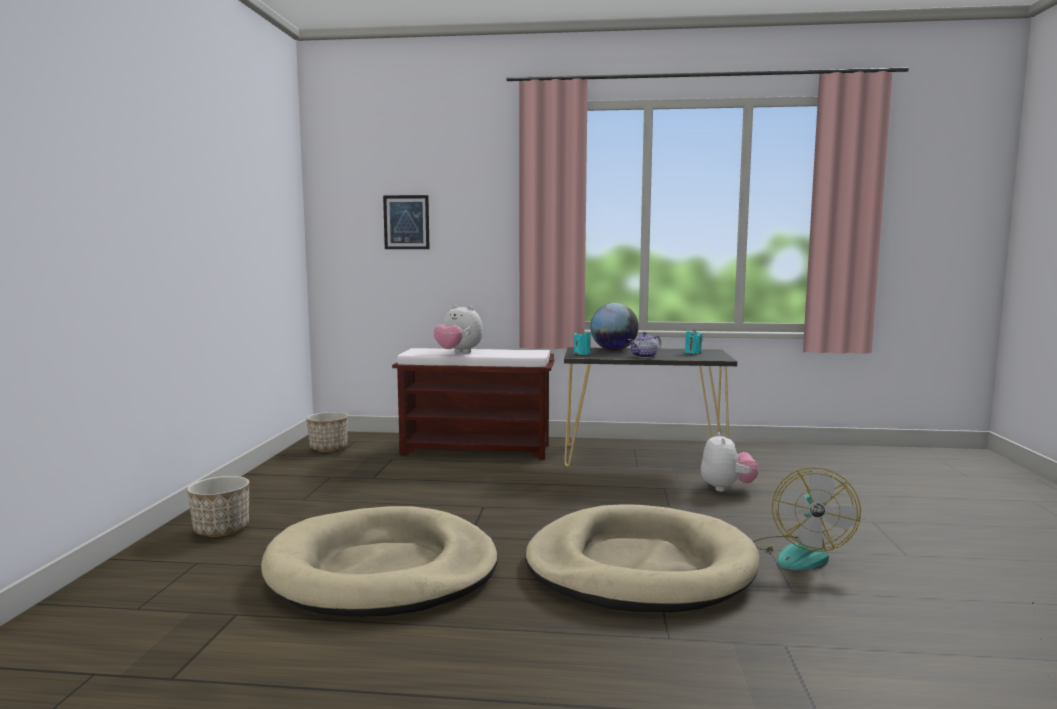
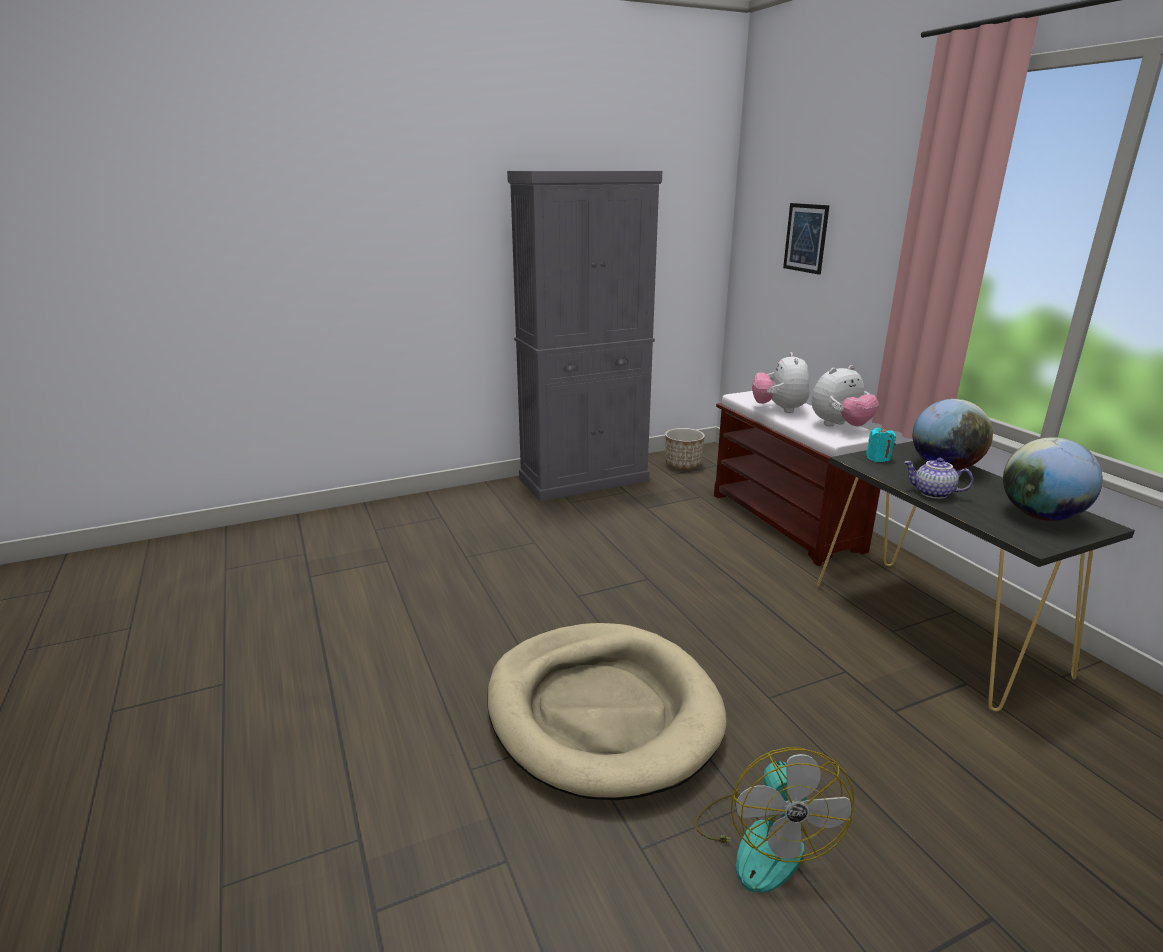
camera: 60 degrees right, 15 degrees up
(222, 530) = (493, 501): planter -> none
(271, 484) = (584, 479): none -> grey cabinet
(382, 570) = (484, 583): beige dog bed -> none
(693, 353) = (1040, 516): turquoise candle -> globe
(726, 488) = (920, 724): plush toy -> plush toy (840, 426)
(799, 553) = (763, 840): fan -> fan turned 75 degrees counterclockwise

